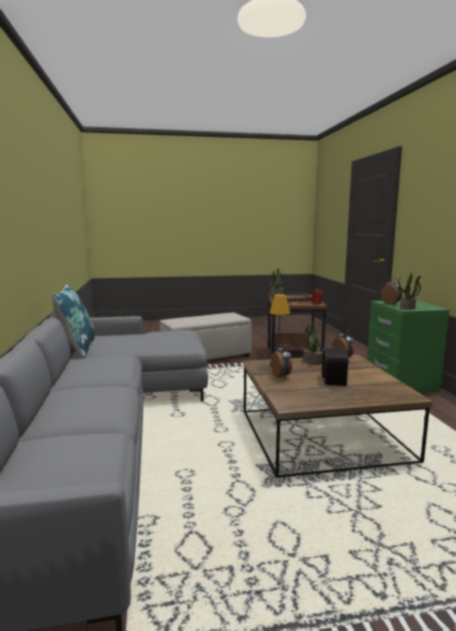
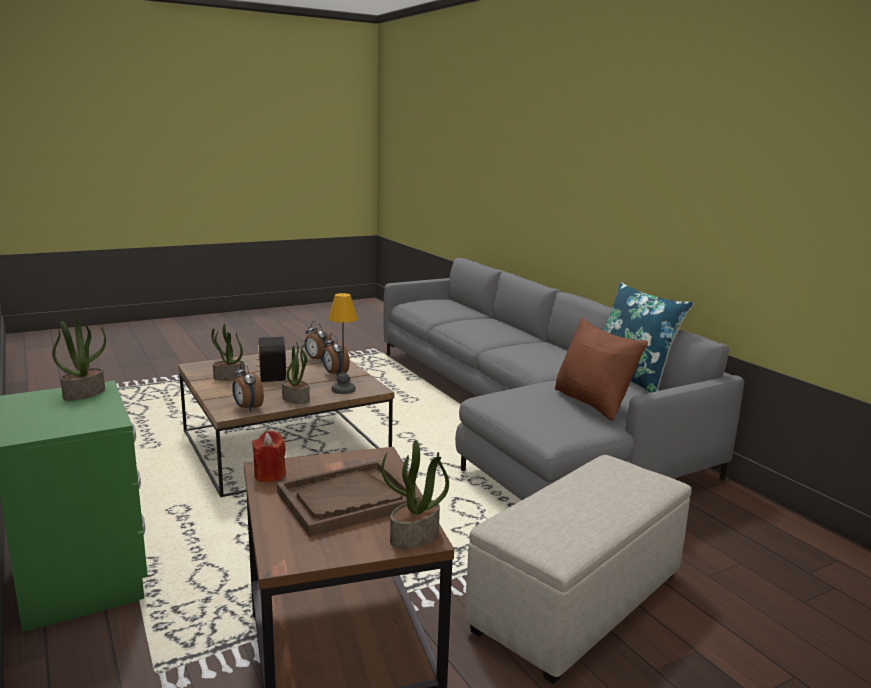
camera: 160 degrees right, 5 degrees up
(140, 336) = (593, 403): none -> brown pillow
(370, 381) = (229, 377): none -> potted plant
(391, 304) = (99, 408): alarm clock -> alarm clock (317, 359)

